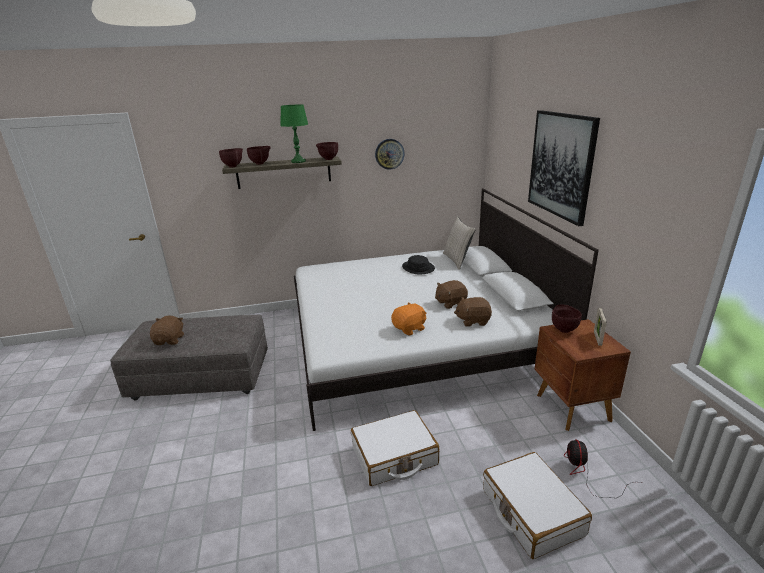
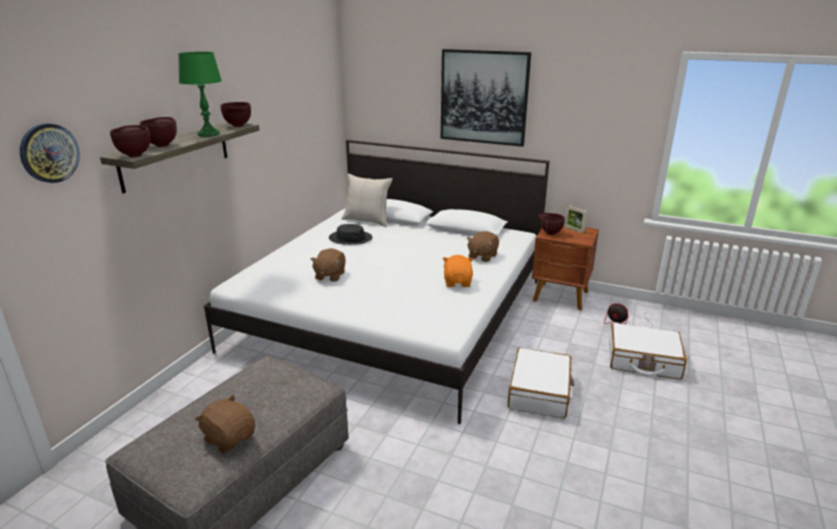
camera: 55 degrees left, 0 degrees up
(389, 154) = (275, 111): wall clock -> wall clock (49, 153)
(450, 303) = (439, 252): brown plush toy -> brown plush toy (329, 276)

